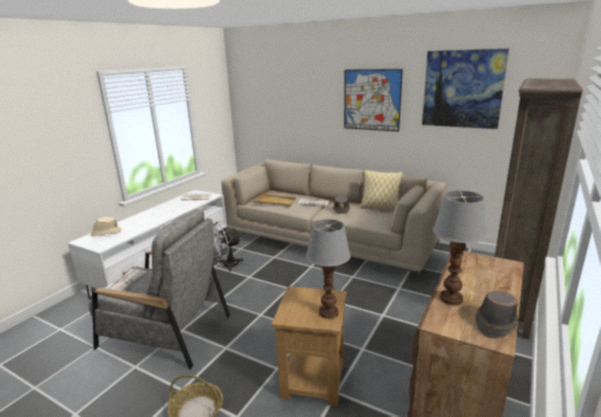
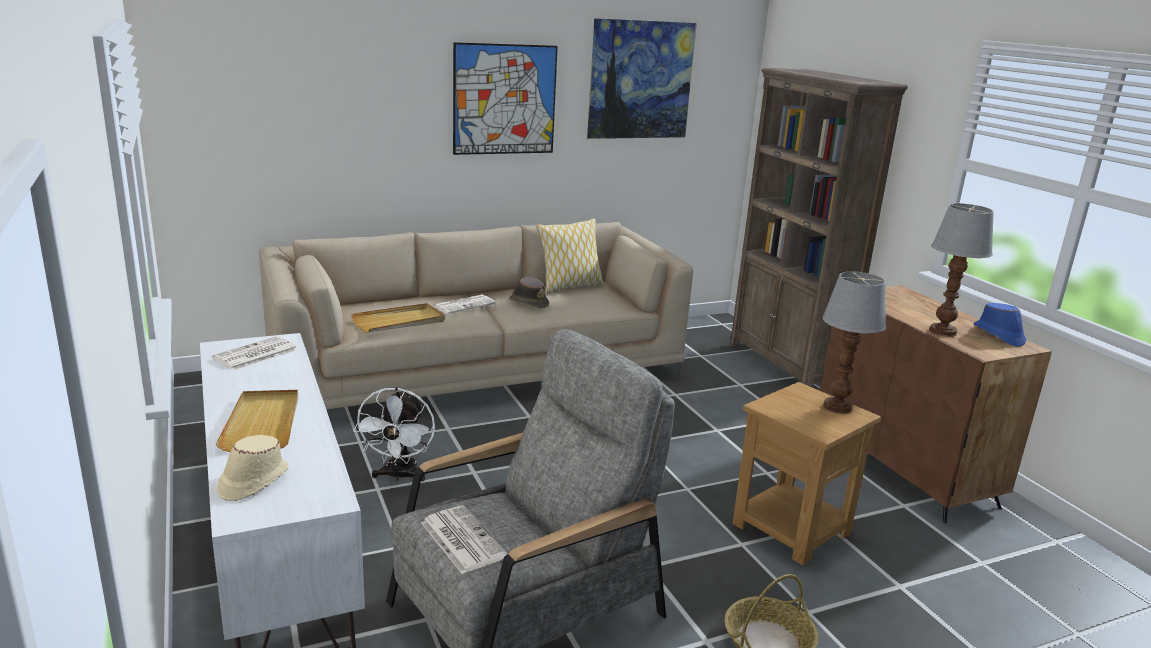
camera: 55 degrees left, 0 degrees up
(146, 218) = (263, 424): none -> beige tray
(495, 323) = (998, 335): brown hat -> blue hat

